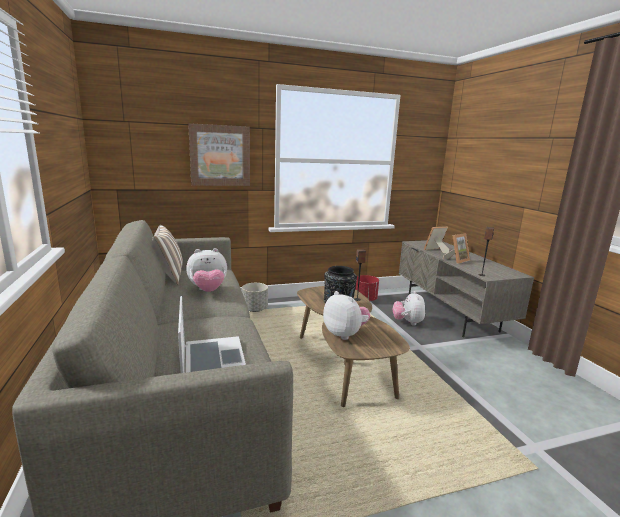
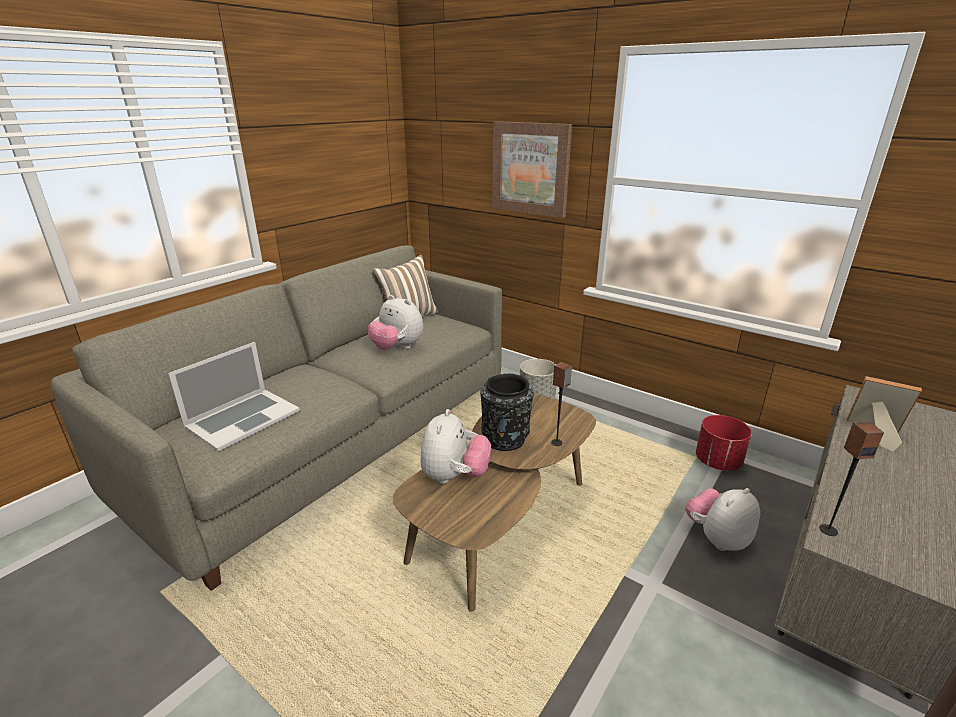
camera: 55 degrees right, 10 degrees up
(456, 260) = (863, 474): picture frame -> none

